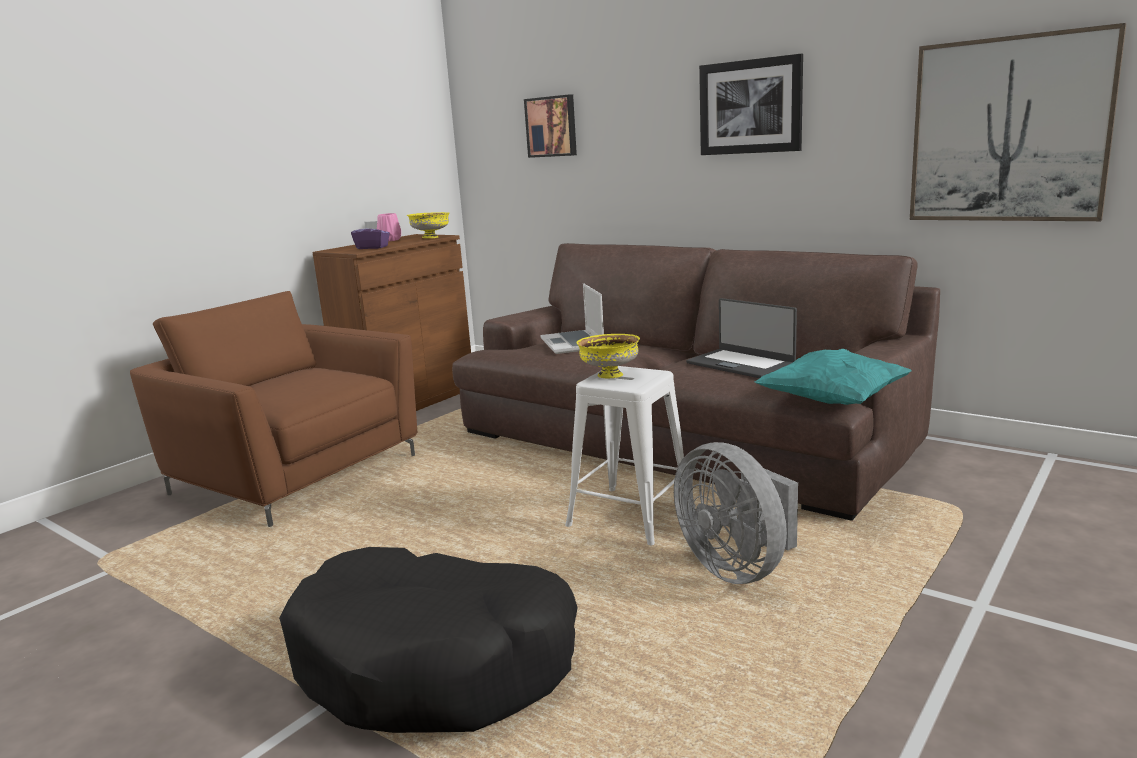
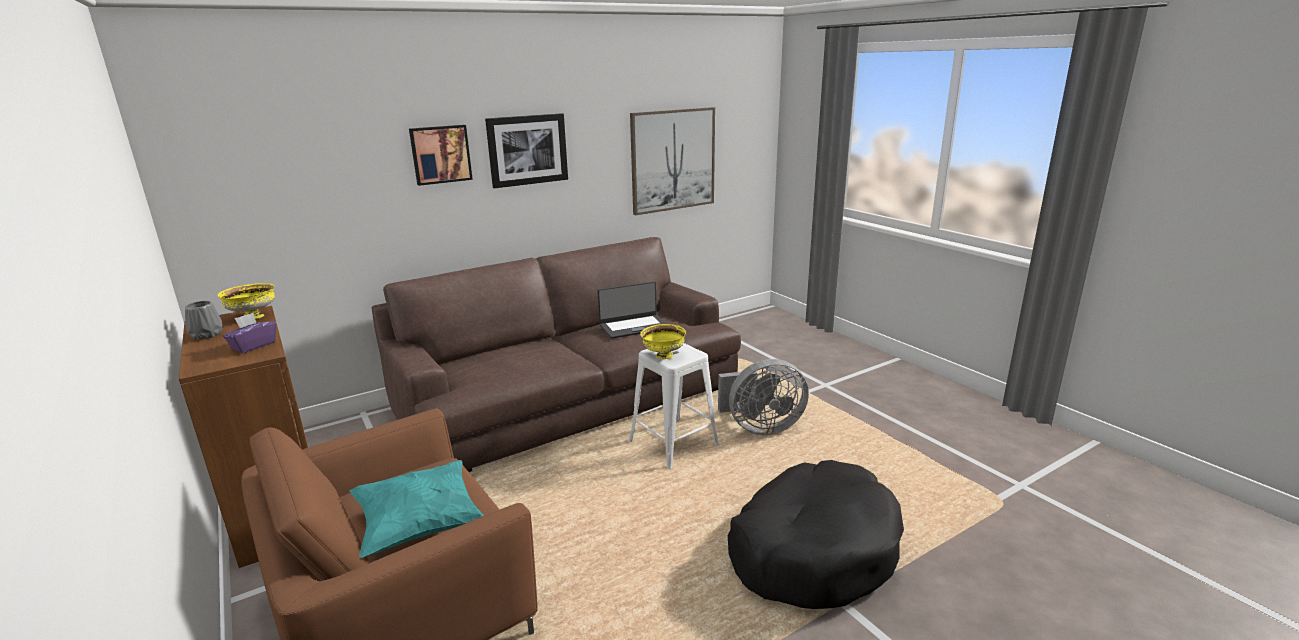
camera: 70 degrees left, 5 degrees up
(389, 240) = (207, 335): pink vase -> grey vase
(552, 126) = (321, 173): picture -> picture (440, 154)
(573, 344) = (501, 361): laptop -> none
(832, 402) = (716, 325): turquoise pillow -> turquoise pillow (420, 526)

